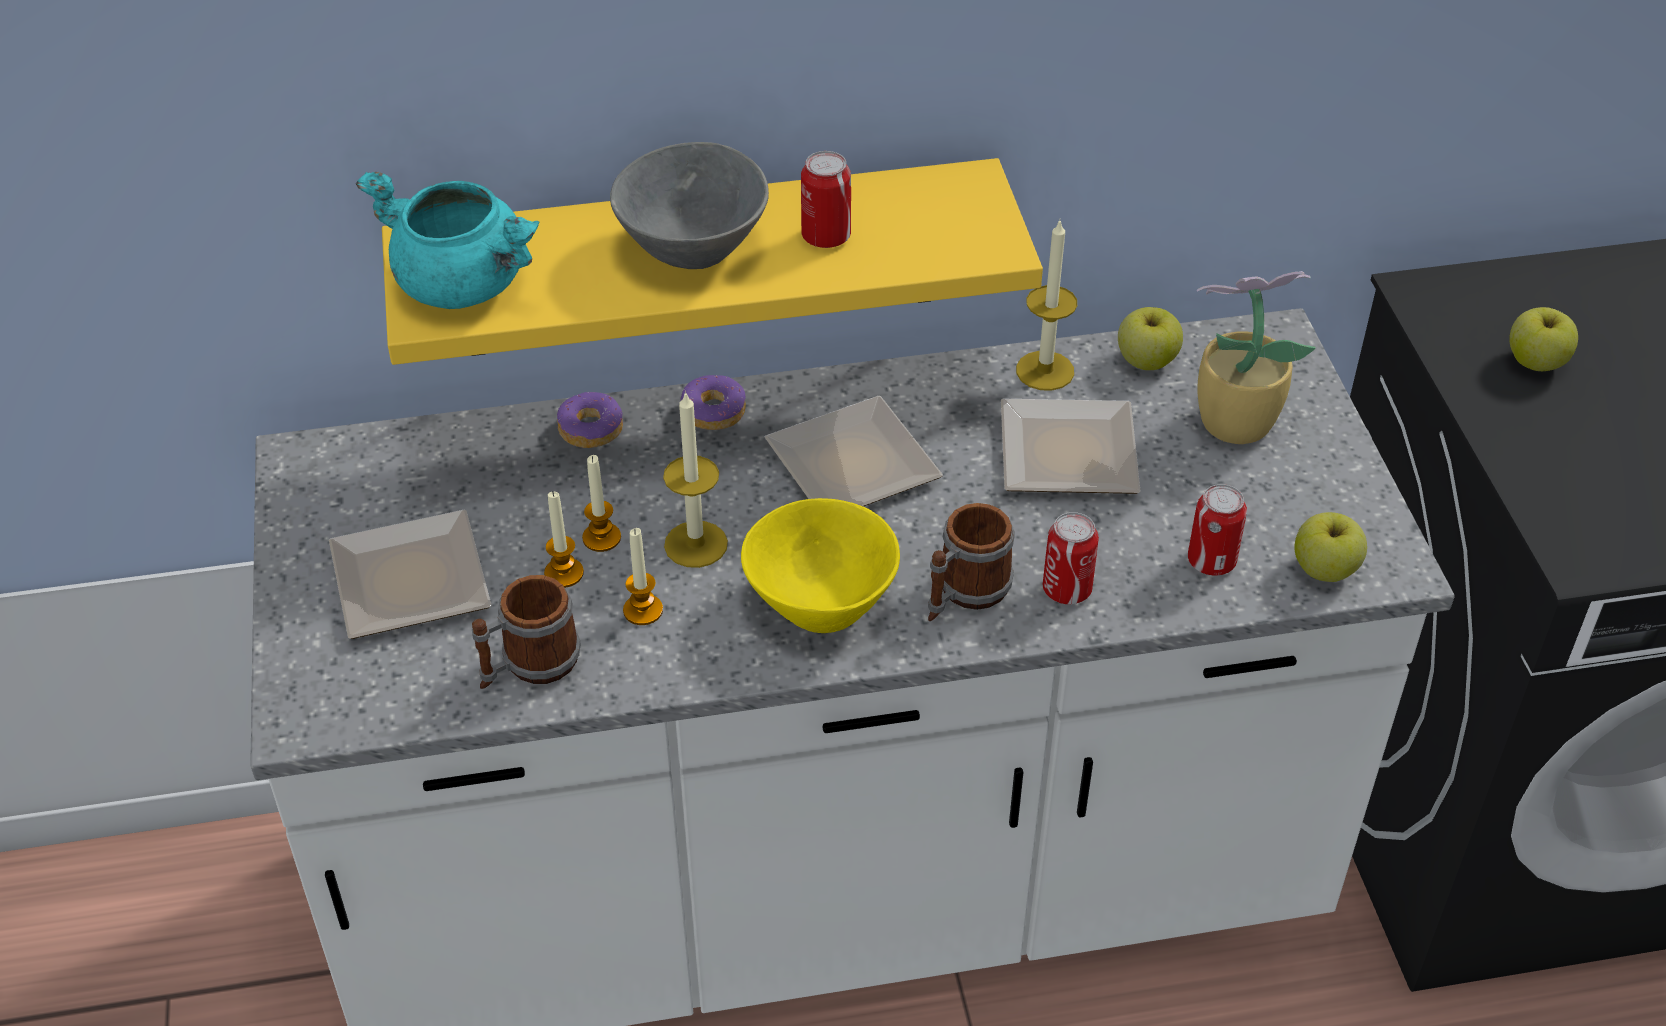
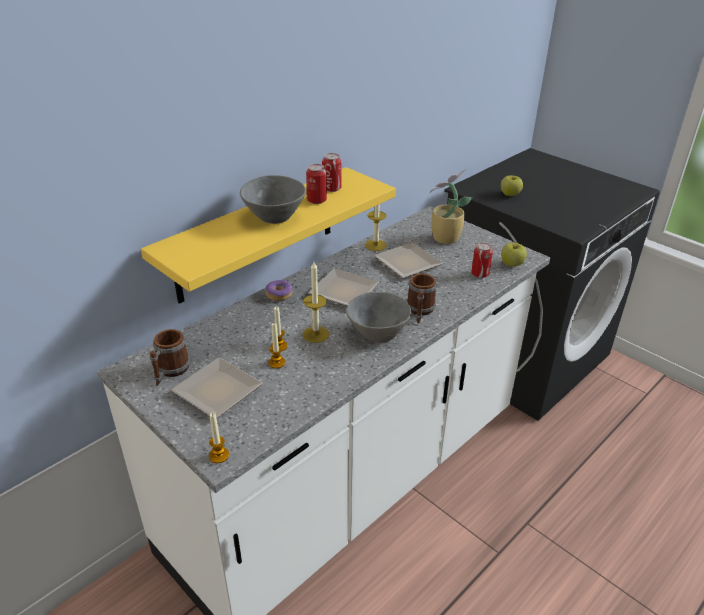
camera: 35 degrees left, 10 degrees down
(464, 284) = (198, 254): turquoise cooking pot -> none
(529, 666) = (295, 397): mug -> mug (170, 371)
(591, 429) = (239, 316): donut -> none
(643, 610) = (318, 361): candle -> candle (219, 455)
(825, 601) = (378, 332): yellow bowl -> grey bowl
(1067, 589) = (448, 298): can -> can (331, 188)
(1146, 360) = (402, 232): apple -> none

